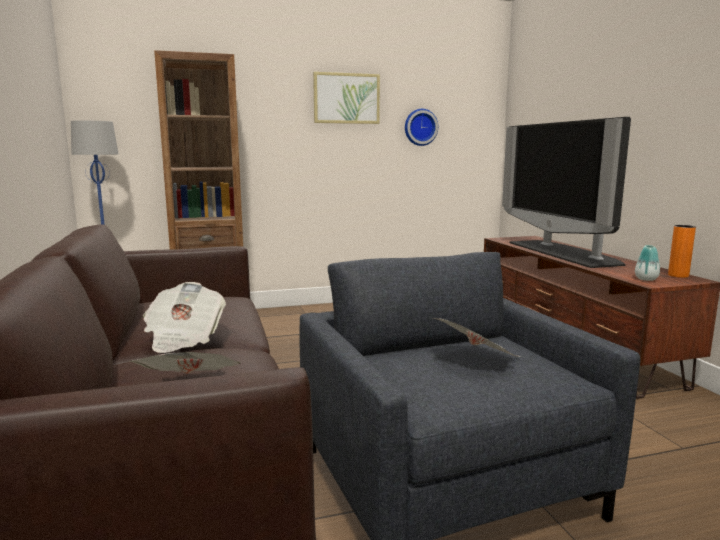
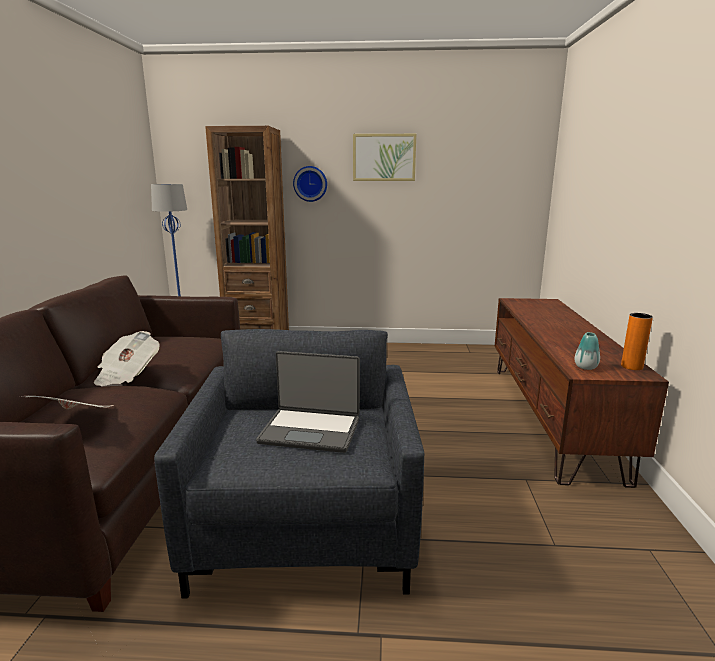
camera: 20 degrees right, 5 degrees up
(420, 127) = (457, 183): wall clock -> wall clock (310, 184)
(477, 360) = (311, 430): newspaper -> laptop
(564, 253) = (551, 324): television -> none

